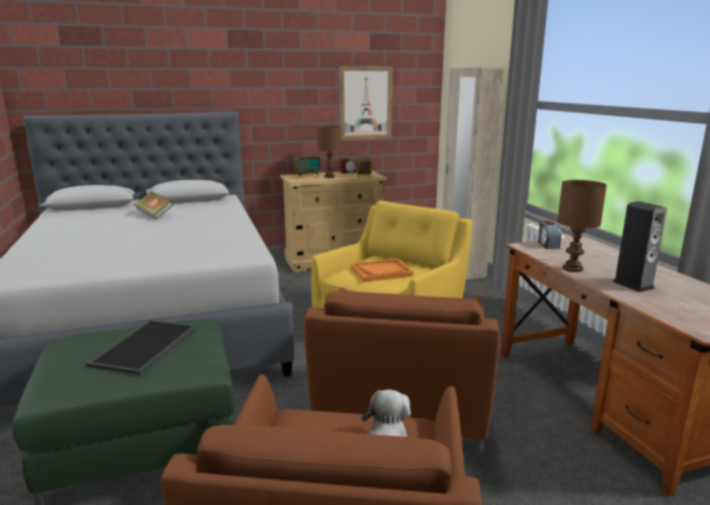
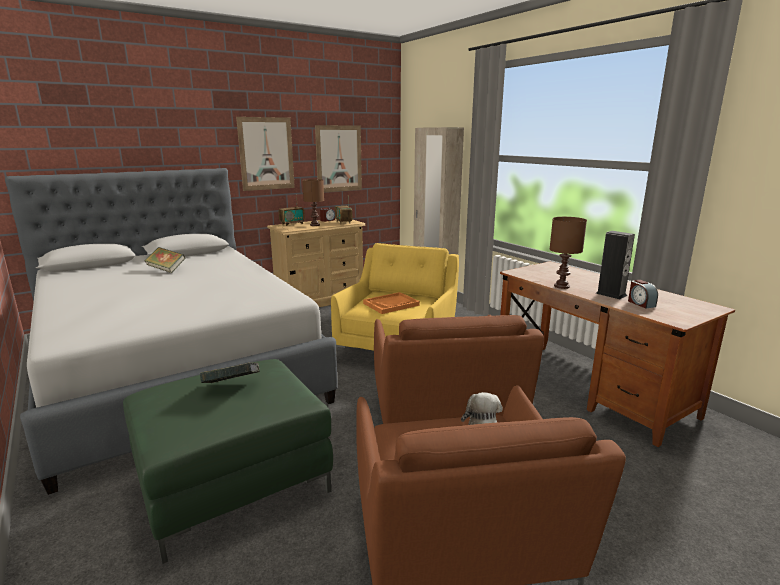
camera: 15 degrees left, 0 degrees up
(144, 345) = (232, 387): tray -> book
(282, 97) = (266, 154): none -> picture
(547, 245) = (530, 270): alarm clock -> alarm clock (640, 303)

